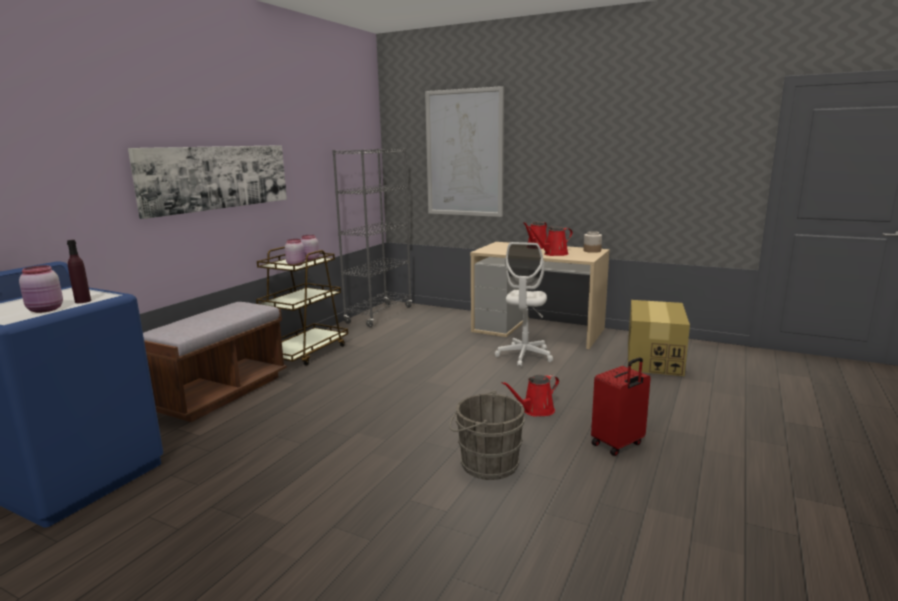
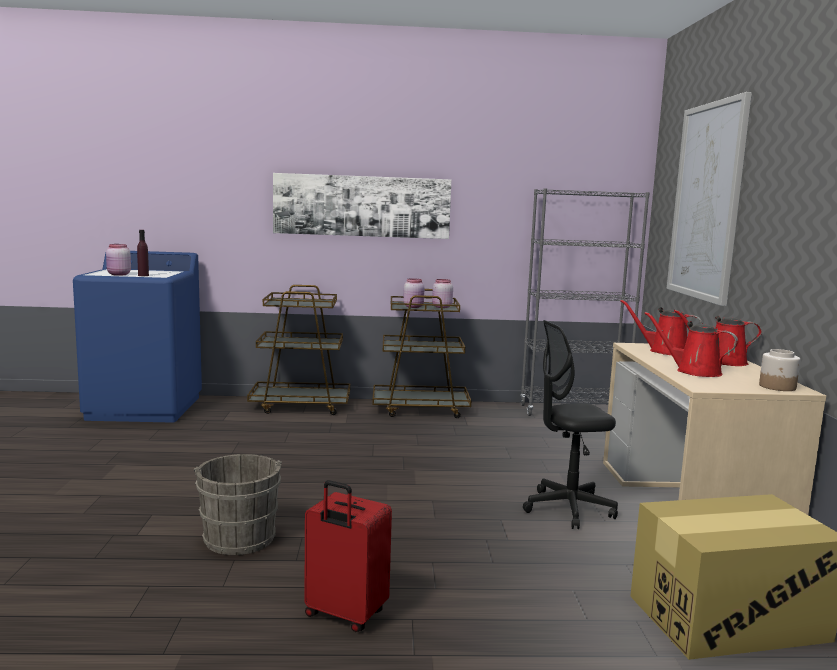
camera: 60 degrees right, 5 degrees down
(220, 393) = (301, 406): brown bench -> brown cart
(524, 356) = (568, 509): white office chair -> black office chair
(535, 410) = (397, 543): red watering can -> red watering can (664, 351)

